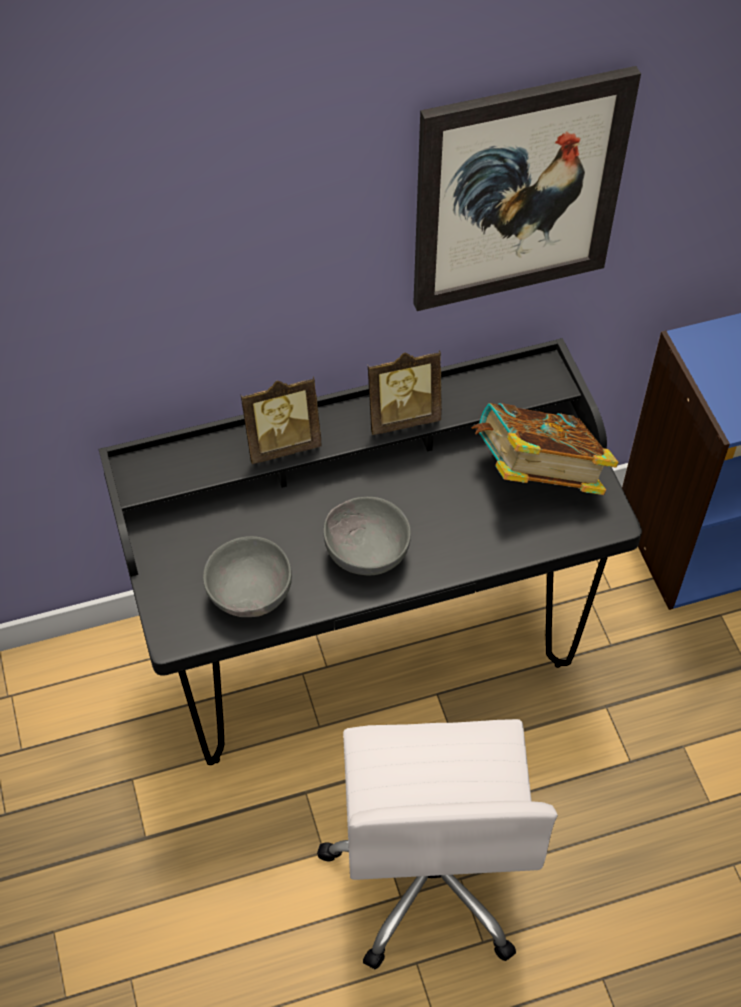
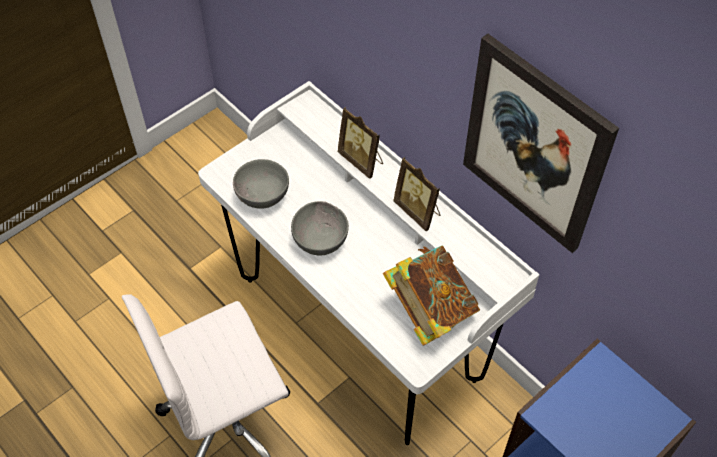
camera: 65 degrees right, 0 degrees up
(369, 651) = (359, 328): black desk -> white desk

